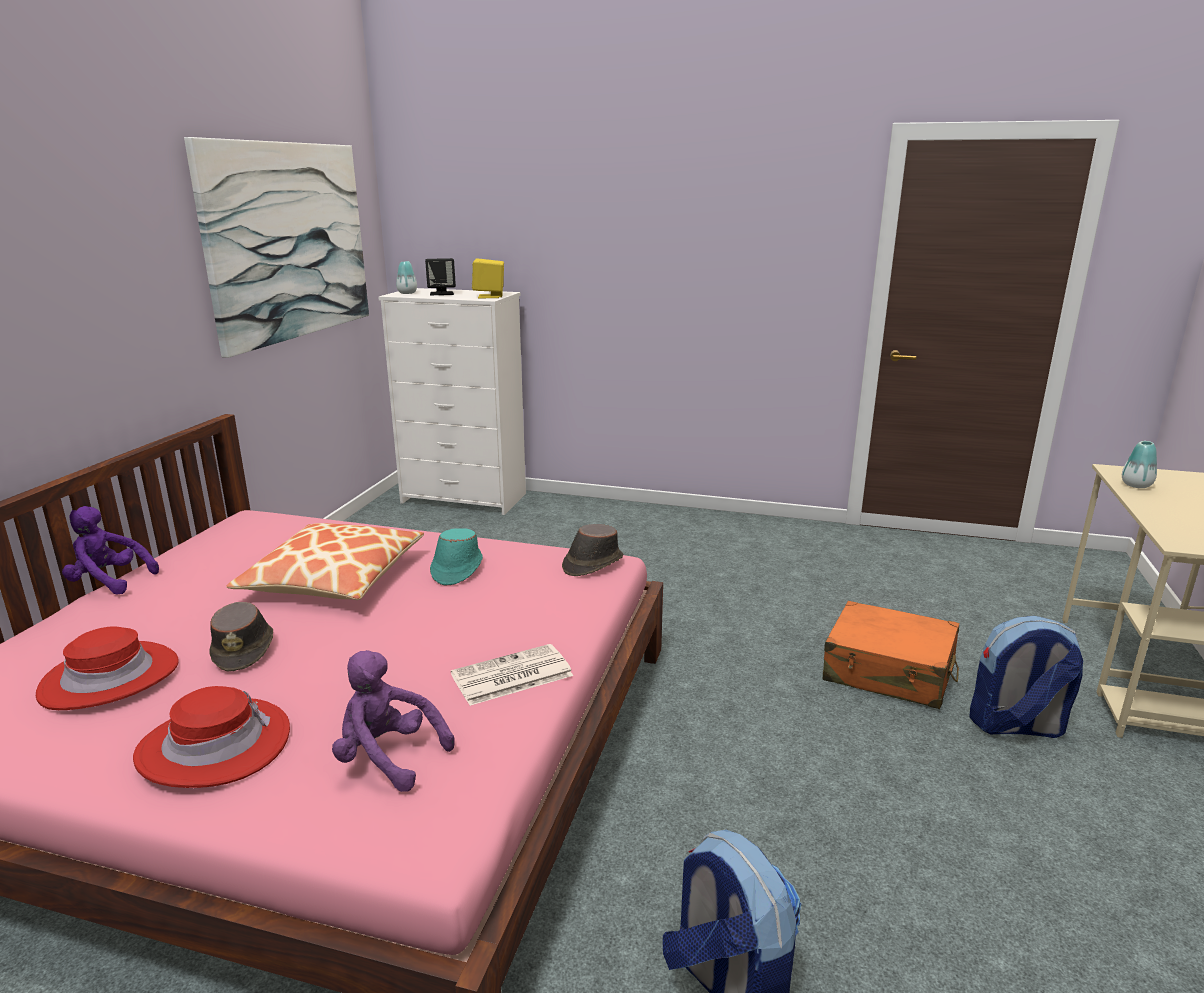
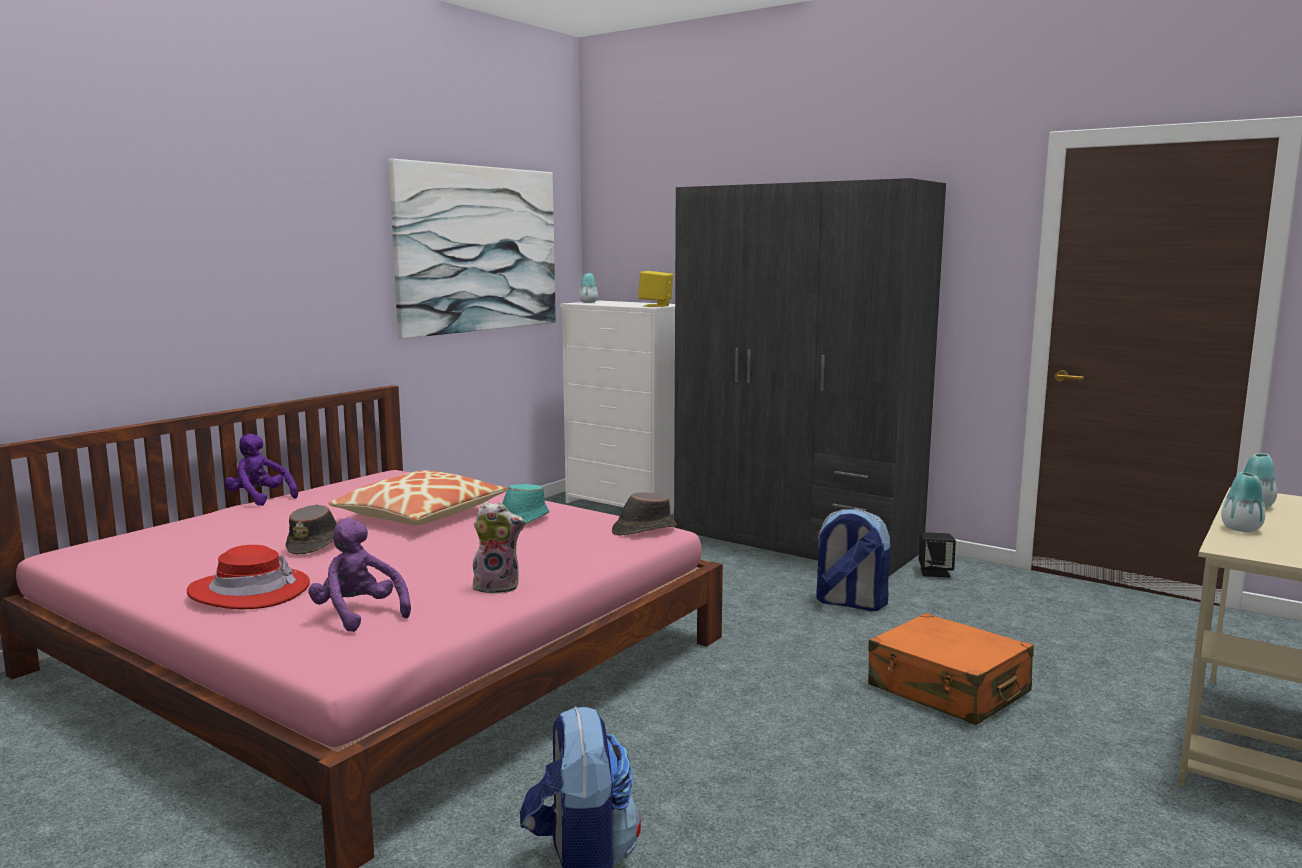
camera: 20 degrees right, 10 degrees down
(110, 678) = (215, 548): red hat -> none
(442, 293) = (618, 303): black speaker -> black speaker (935, 572)
(511, 676) = (498, 586): newspaper -> plush toy
(649, 520) = (795, 541): none -> grey wardrobe
(1015, 726) = (1056, 755): backpack -> backpack (849, 603)
(1160, 517) = (1241, 529): none -> vase

